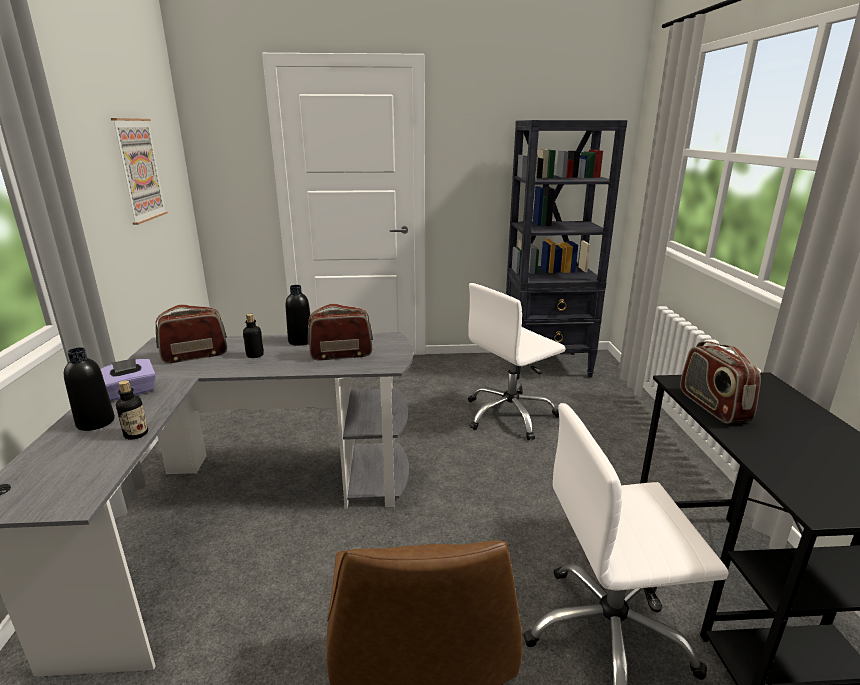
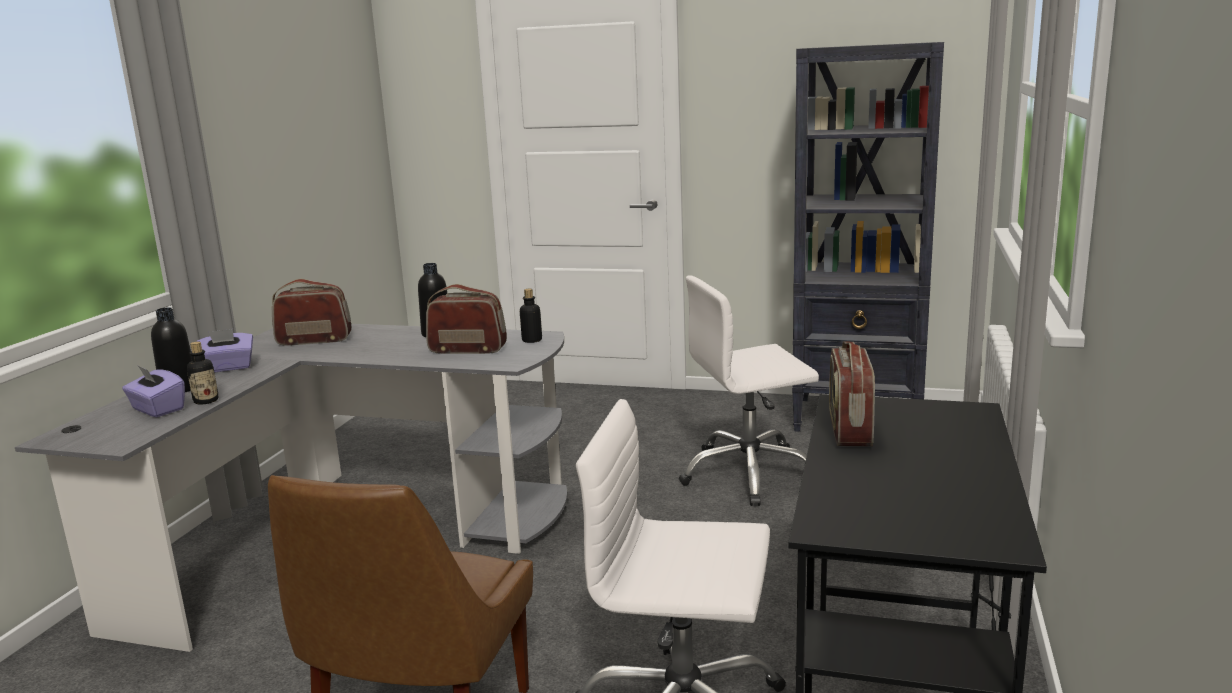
camera: 20 degrees right, 5 degrees down
(88, 451) = (157, 409): none -> purple tissue box
(139, 170) = (308, 129): picture -> none
(255, 355) = (375, 344): bottle -> bottle (532, 340)

